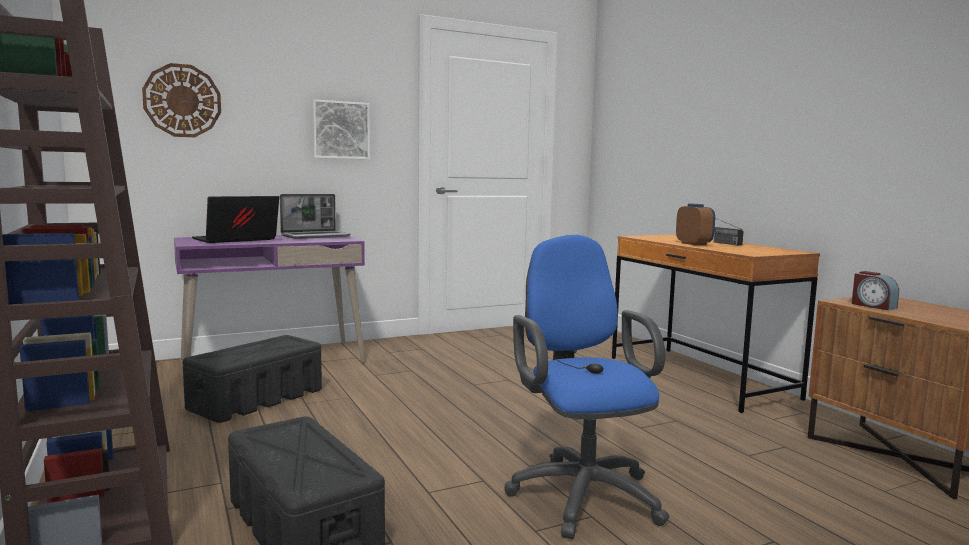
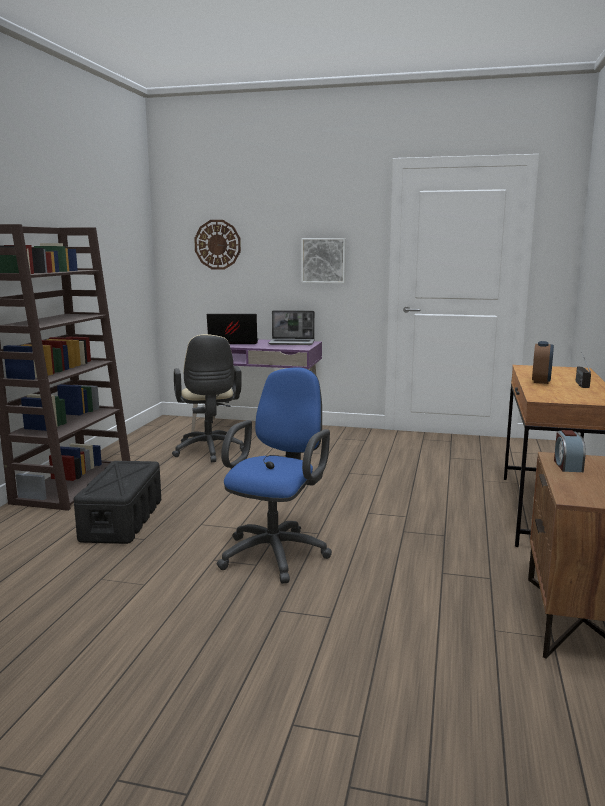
camera: 40 degrees right, 5 degrees up
(256, 399) = (209, 452): black storage box -> beige office chair

